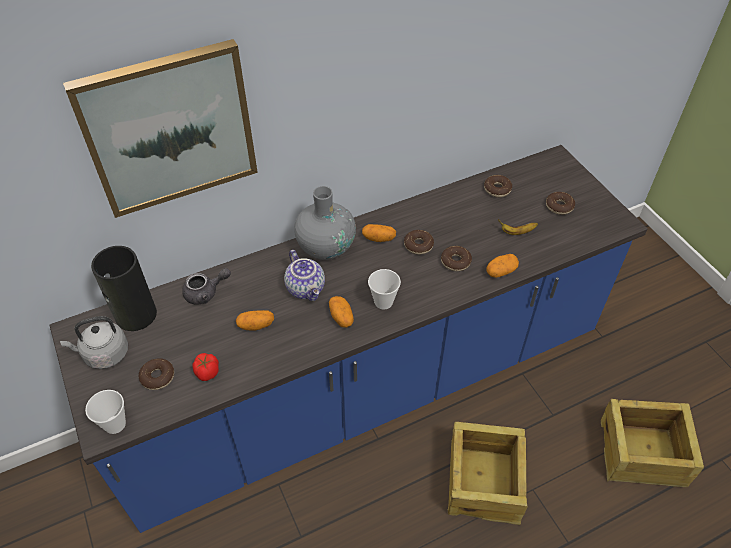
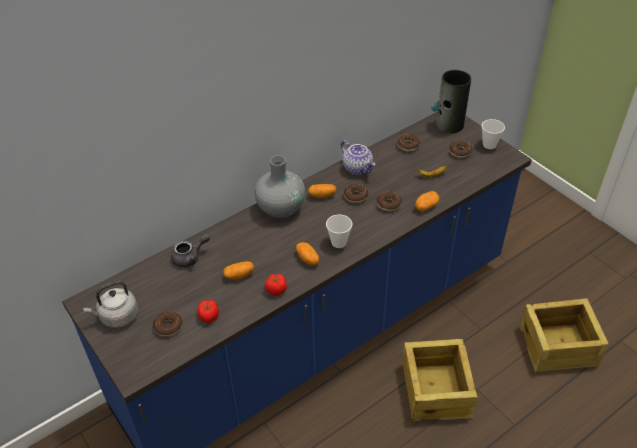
camera: 10 degrees left, 5 degrees down
(115, 424) = (143, 367): cup -> cup (489, 145)
(135, 315) = (135, 283): vase -> vase (449, 125)
(169, 129) = (158, 120): picture -> none
(293, 351) = (276, 290): none -> tomato
(306, 288) = (273, 241): teapot -> teapot (358, 168)

